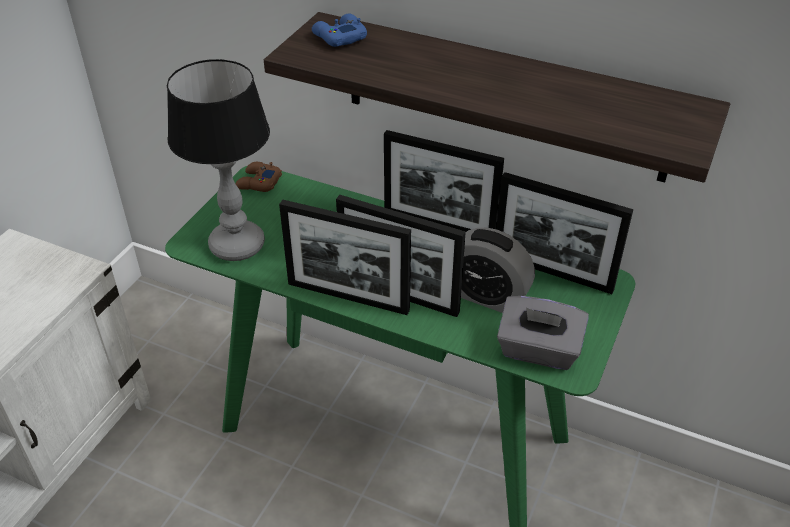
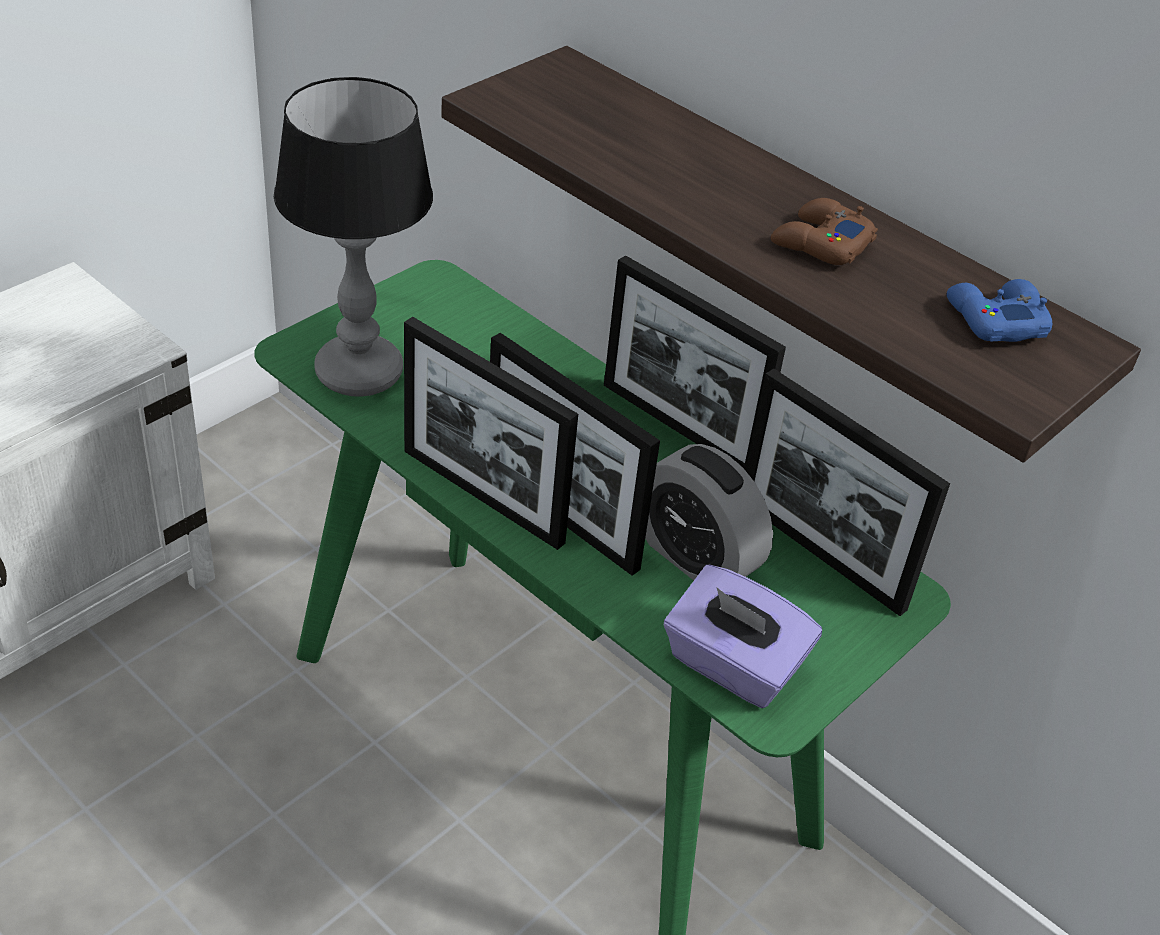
camera: 15 degrees right, 0 degrees up
(258, 182) = (436, 289): brown game controller -> brown game controller (820, 243)
(339, 37) = (573, 91): blue game controller -> blue game controller (995, 320)
(538, 351) = (732, 666): grey tissue box -> purple tissue box

